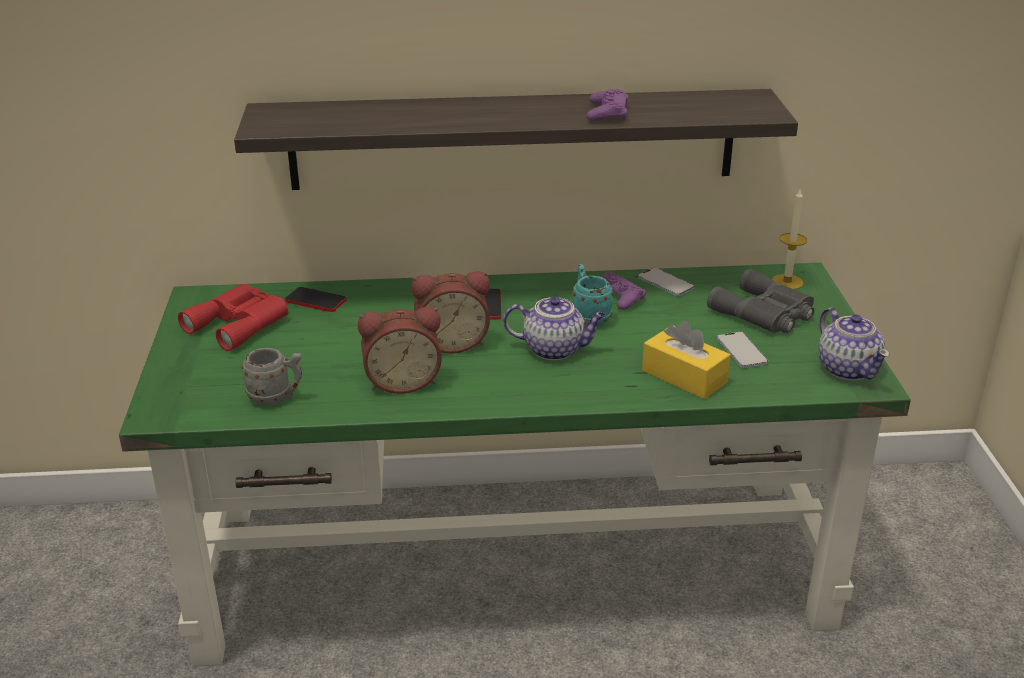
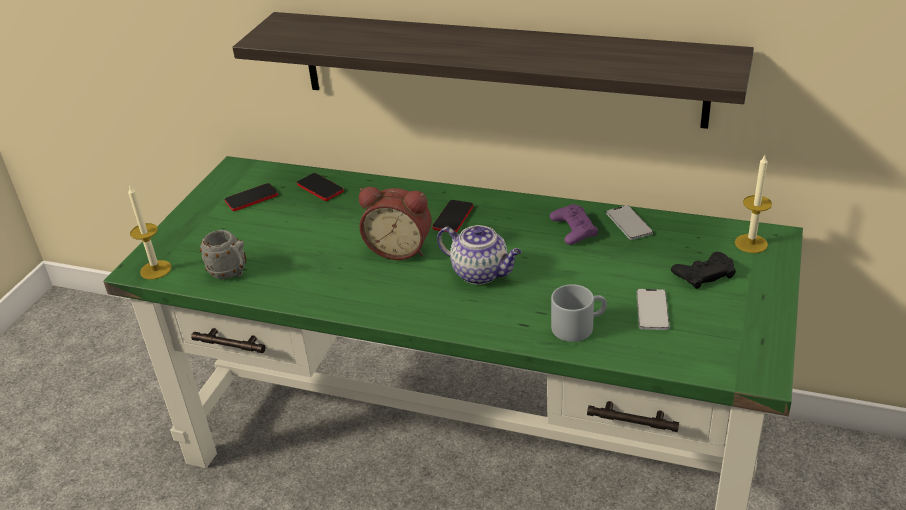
camera: 25 degrees right, 5 degrees up
(179, 411) = (155, 270): none -> candle
(241, 323) = (251, 198): red binoculars -> phone
(402, 381) = (335, 278): alarm clock -> none
(588, 318) = (533, 246): turquoise mug -> none
(607, 113) = (563, 57): purple game controller -> none
(684, 376) = (578, 326): yellow tissue box -> grey mug
(764, 313) = (704, 274): grey binoculars -> black game controller
(848, 369) = (747, 352): teapot -> none

